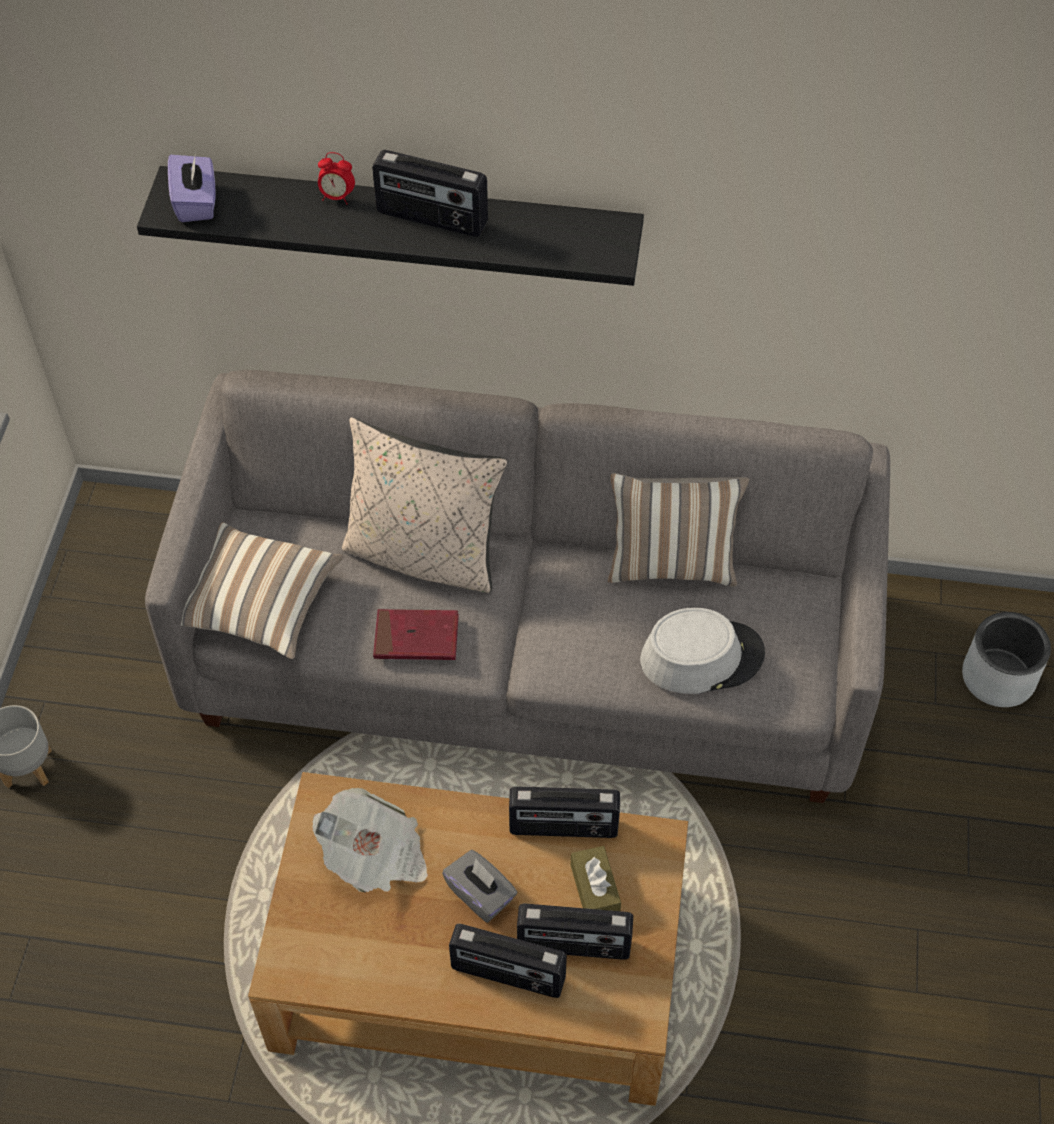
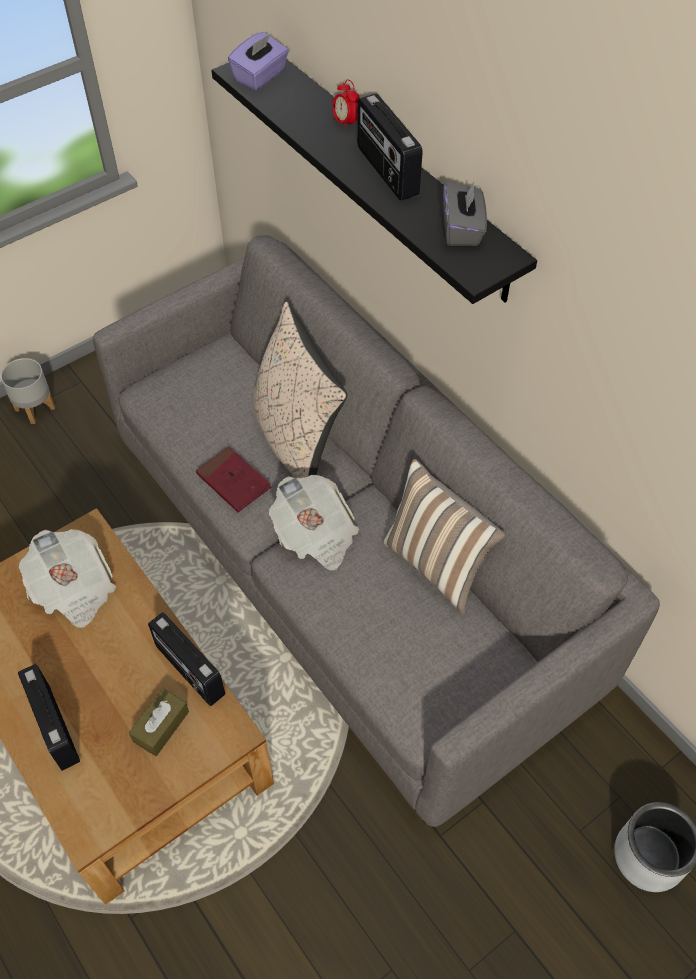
camera: 45 degrees right, 0 degrees up
(260, 604) = (175, 394): pillow -> none
(480, 894) = (98, 666): grey tissue box -> grey tissue box (462, 229)
(547, 622) = (315, 535): none -> newspaper
(573, 946) = (108, 748): radio -> none
(701, 656) = (384, 639): grey hat -> none

